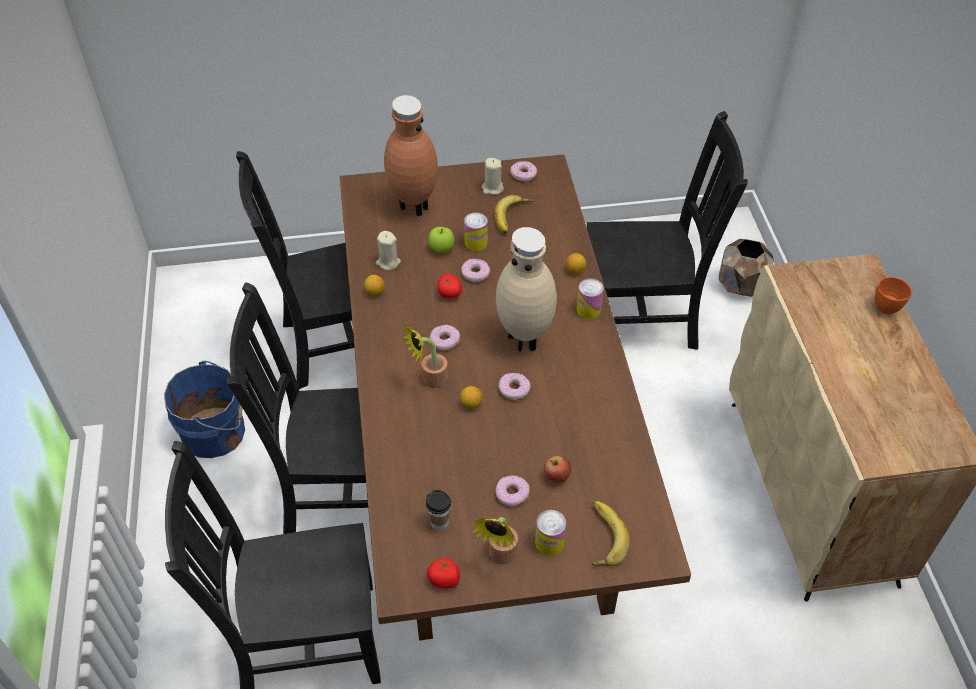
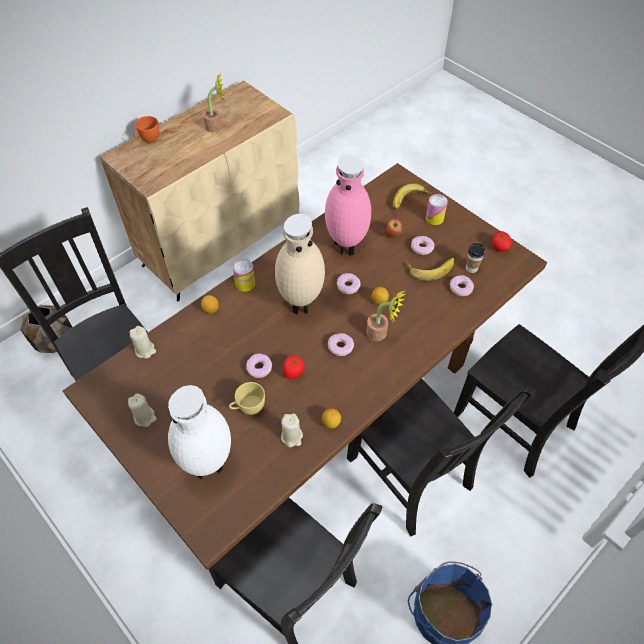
camera: 125 degrees left, 5 degrees up
(412, 206) = (209, 465): brown vase -> white vase
(441, 249) = (248, 408): apple -> yellow cup
(476, 243) = (224, 388): can -> none
(500, 556) = (463, 233): potted plant -> potted plant (217, 126)
(513, 217) = (175, 380): banana -> banana (430, 268)
(523, 174) = (111, 404): donut -> donut (460, 288)
(563, 211) = (145, 350): none -> beige candle
(573, 422) = (347, 246): none -> pink vase

